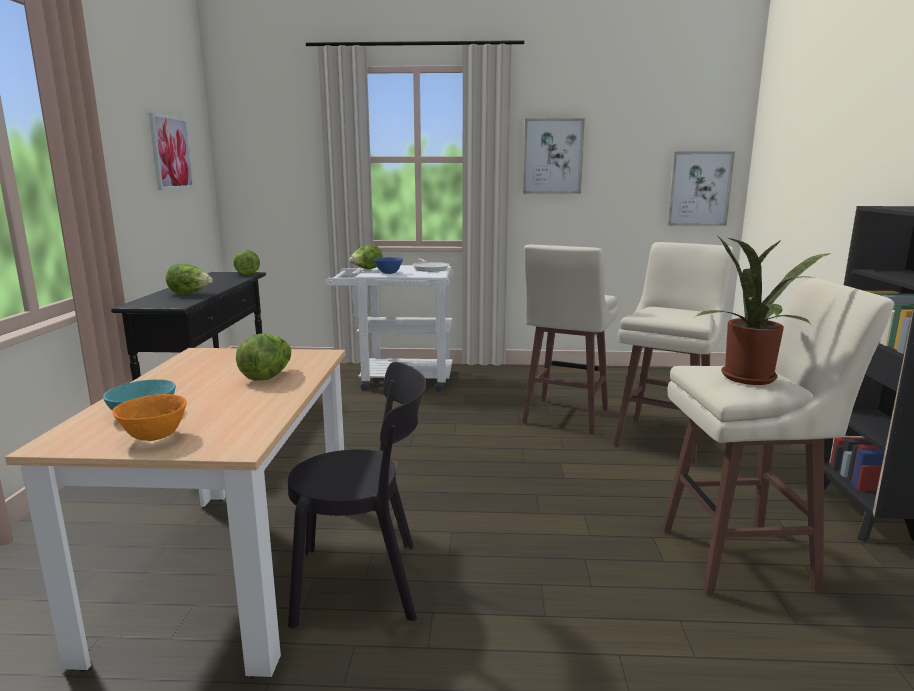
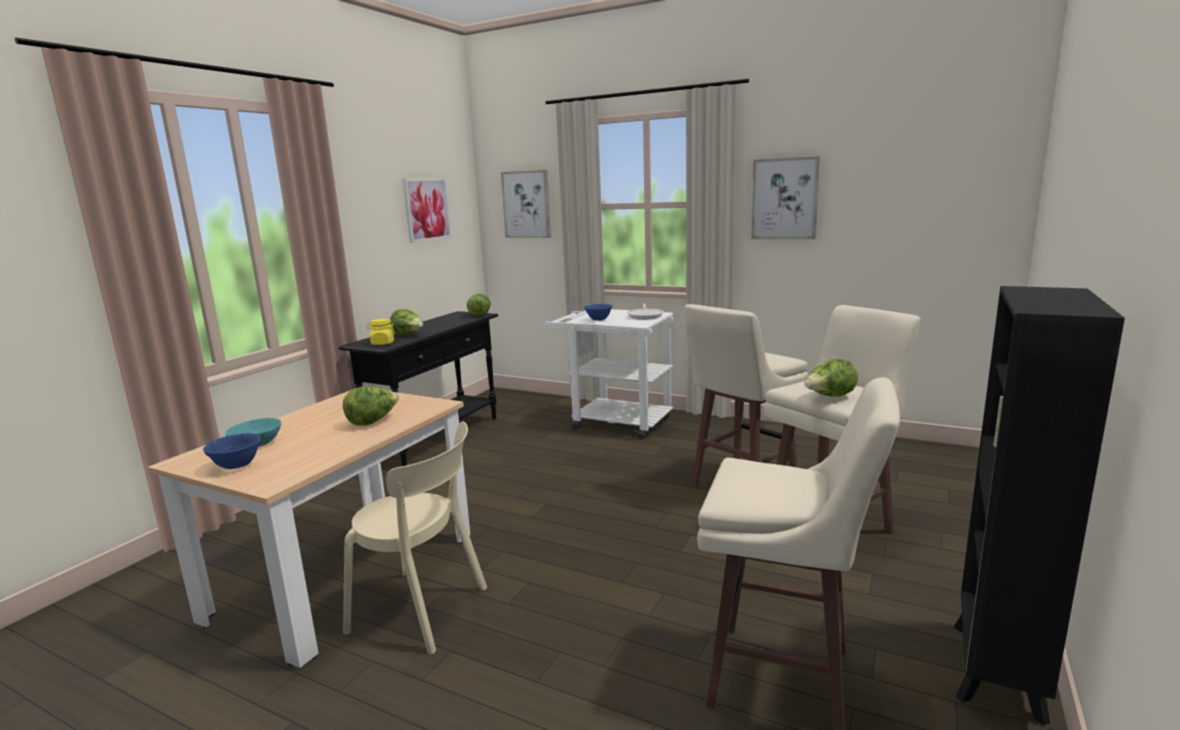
camera: 25 degrees right, 0 degrees up
(154, 437) = (236, 466): orange bowl -> blue bowl
(170, 302) = (382, 343): none -> yellow jar
(365, 582) = (424, 611): black chair -> beige chair
(366, 269) = (584, 314): lettuce -> lettuce (829, 397)
(699, 189) = (966, 233): picture -> picture (526, 204)
(751, 380) = (771, 487): potted plant -> none

